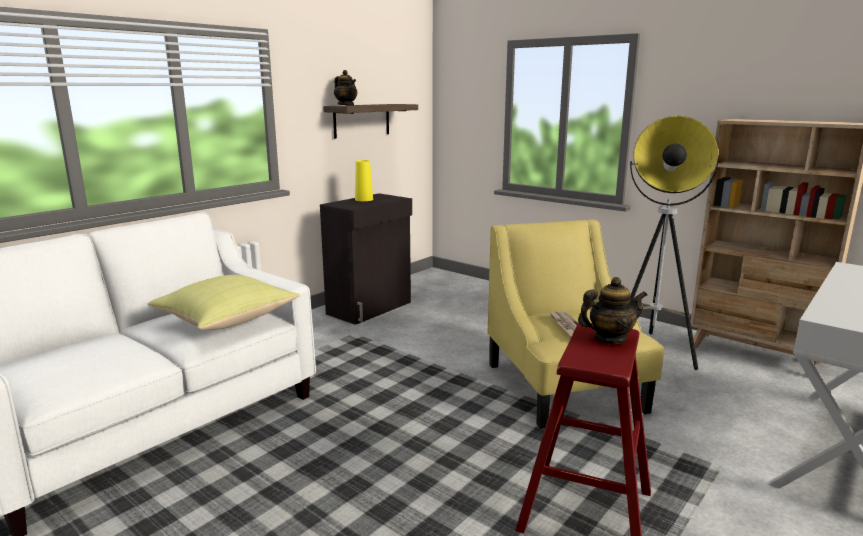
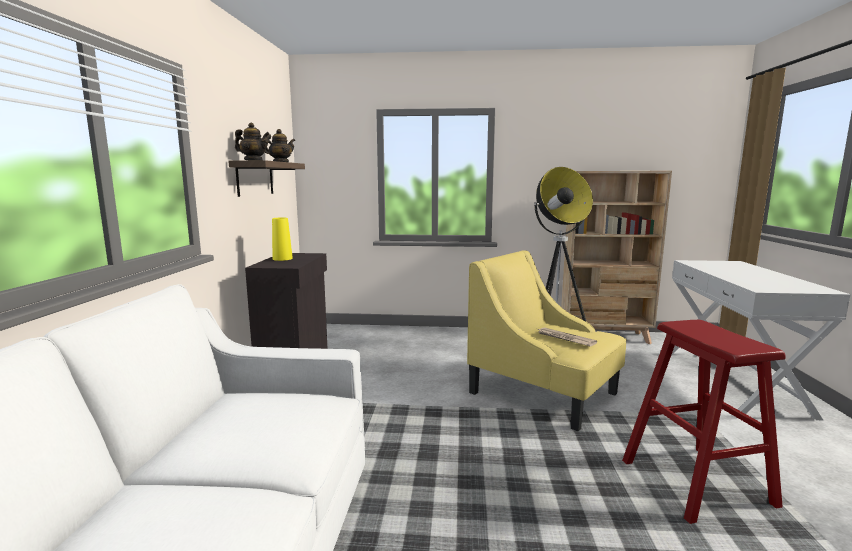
camera: 35 degrees left, 5 degrees down
(227, 320) = (289, 415): yellow pillow -> none
(609, 339) = (706, 329): teapot -> teapot (280, 162)

